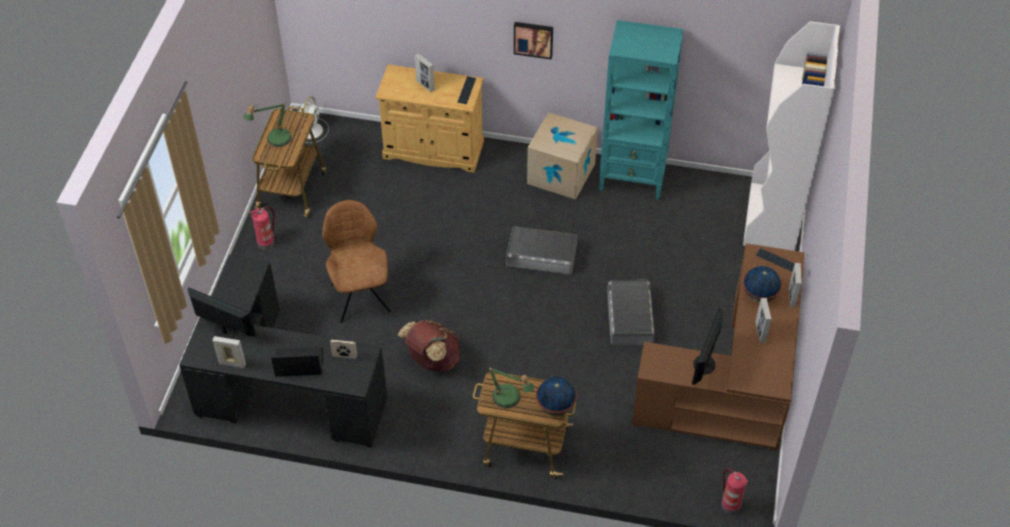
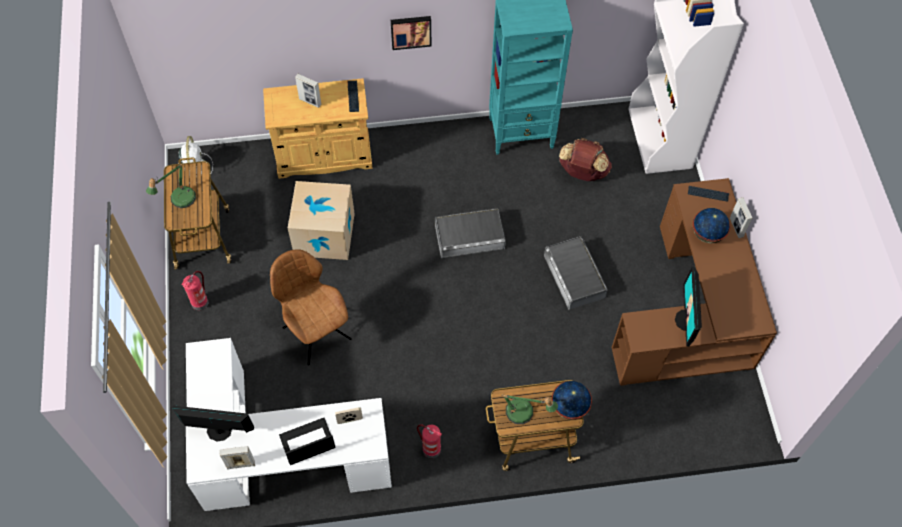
camera: 20 degrees left, 10 degrees up
(279, 390) = (277, 455): black desk -> white desk
(432, 360) = (411, 377): brown backpack -> brown backpack (582, 172)
(561, 174) = (454, 147): cardboard box -> cardboard box (324, 234)
(729, 505) = (734, 437): fire extinguisher -> fire extinguisher (430, 449)
(760, 332) = (723, 272): picture frame -> none

